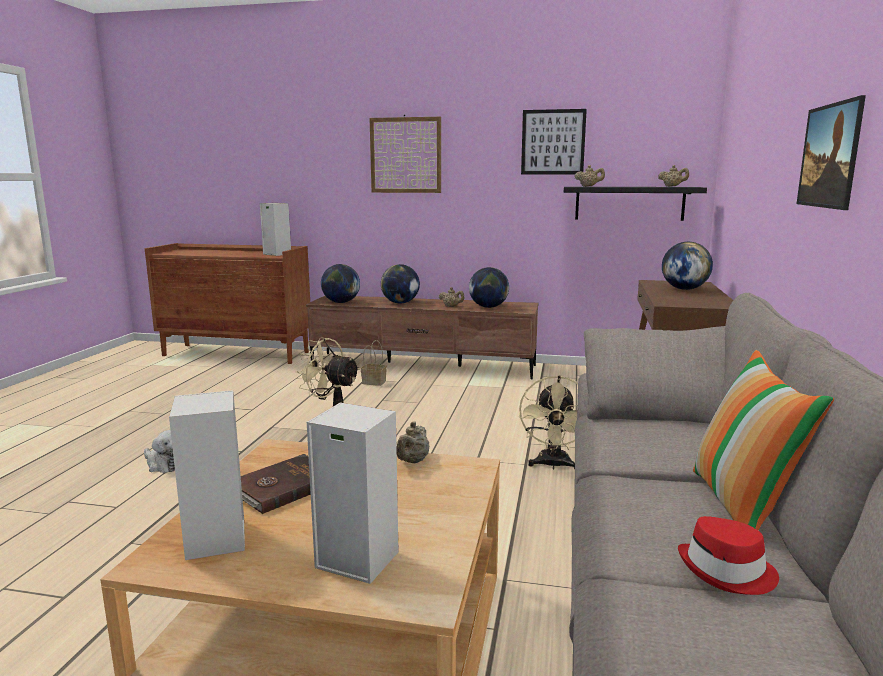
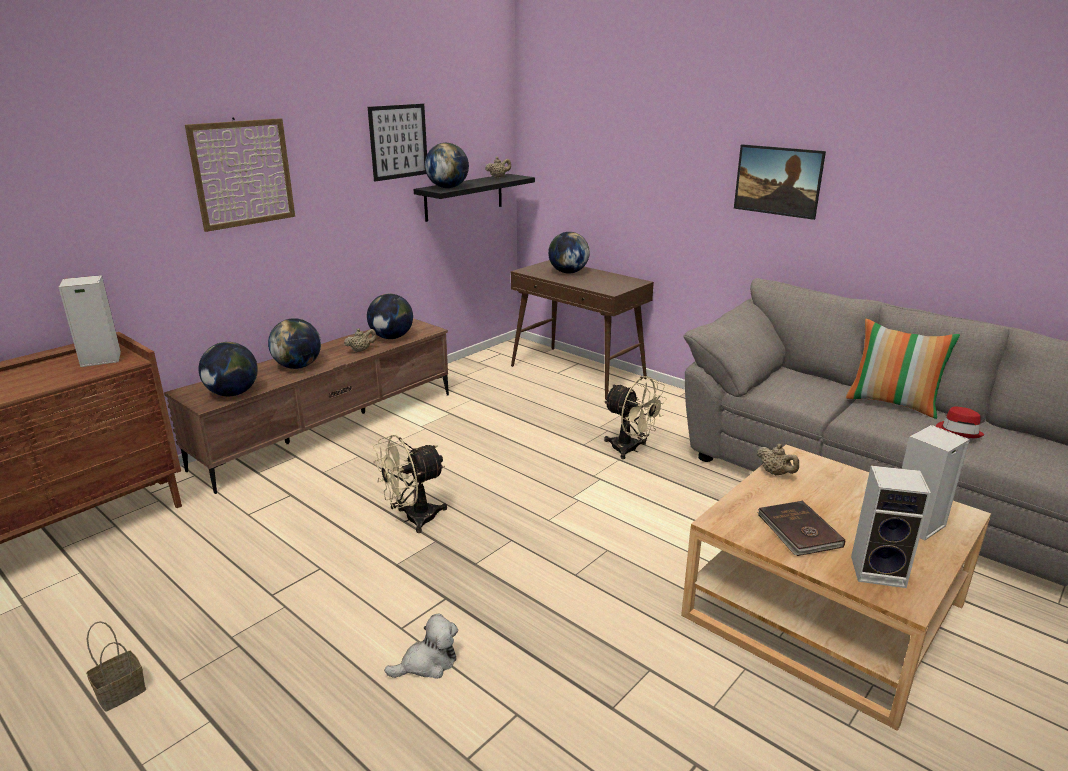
camera: 60 degrees left, 10 degrees up
(373, 382) = (340, 470): basket -> basket (119, 693)
(588, 186) = (447, 187): beige teapot -> globe

